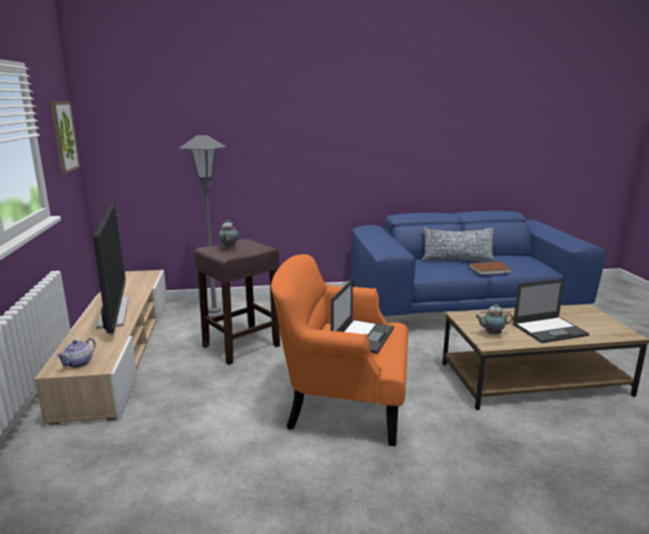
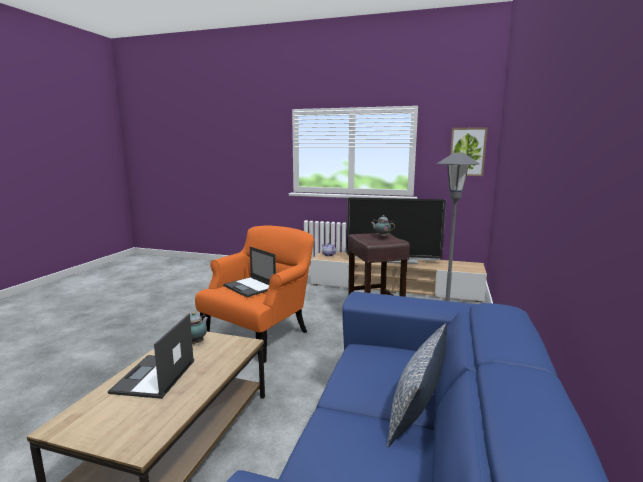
camera: 115 degrees right, 5 degrees down
(490, 269) = (340, 412): brown book -> none

